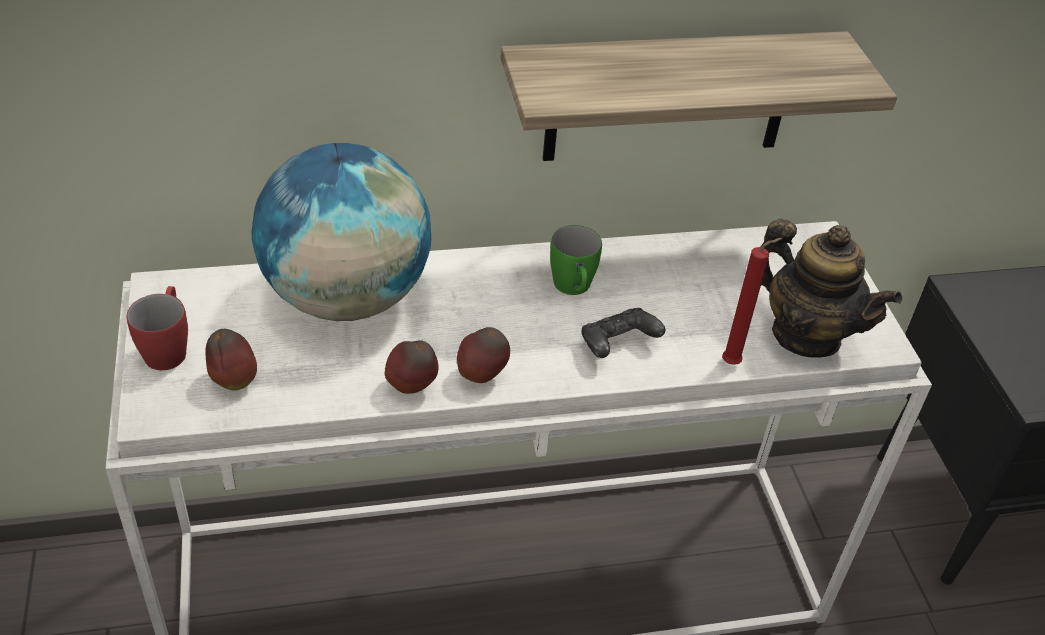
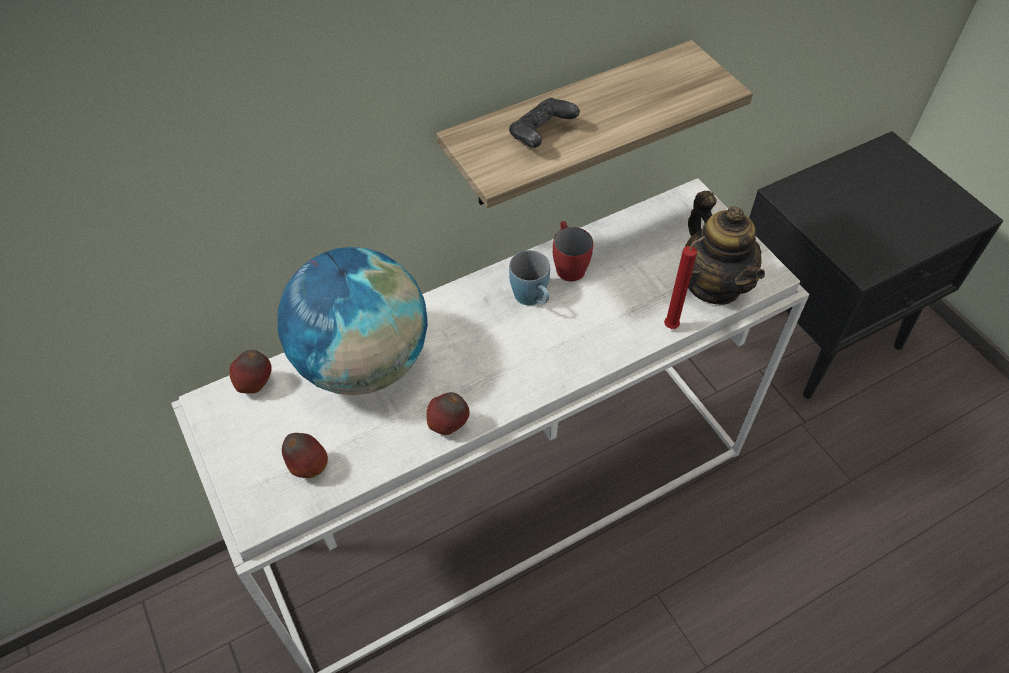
camera: 15 degrees left, 10 degrees up
(168, 348) = (242, 455): red mug -> red mug (568, 264)
(482, 376) = (496, 398): apple -> apple (256, 385)
(574, 289) = (532, 299): green mug -> blue mug
(617, 345) = (584, 338): black game controller -> black game controller (541, 135)
(805, 335) = (713, 284): teapot -> teapot turned 45 degrees clockwise

